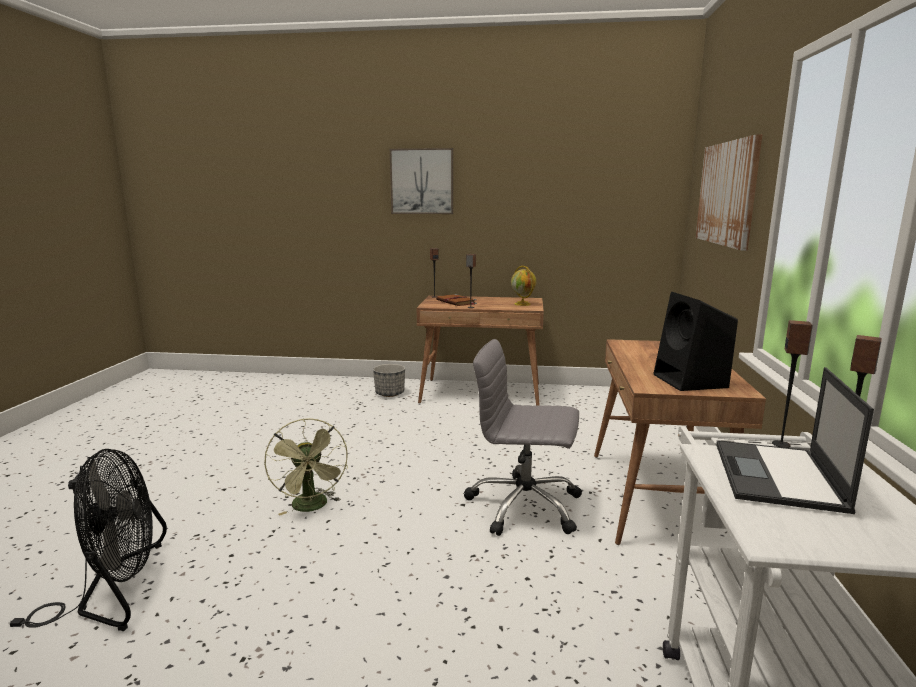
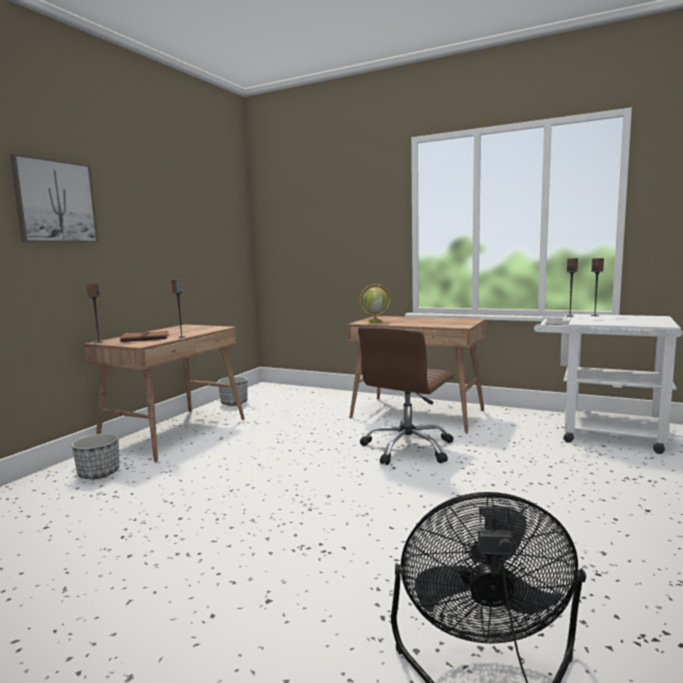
camera: 70 degrees left, 5 degrees down
(312, 507) = (358, 535): green fan -> none
(523, 304) = (200, 328): globe -> globe (375, 321)
(524, 506) = (408, 448): grey office chair -> brown office chair
(580, 394) = (234, 403): none -> planter
(691, 381) = (454, 322): black speaker -> none
(727, 193) = (334, 221): picture -> none
(778, 476) = (606, 319): laptop -> none

